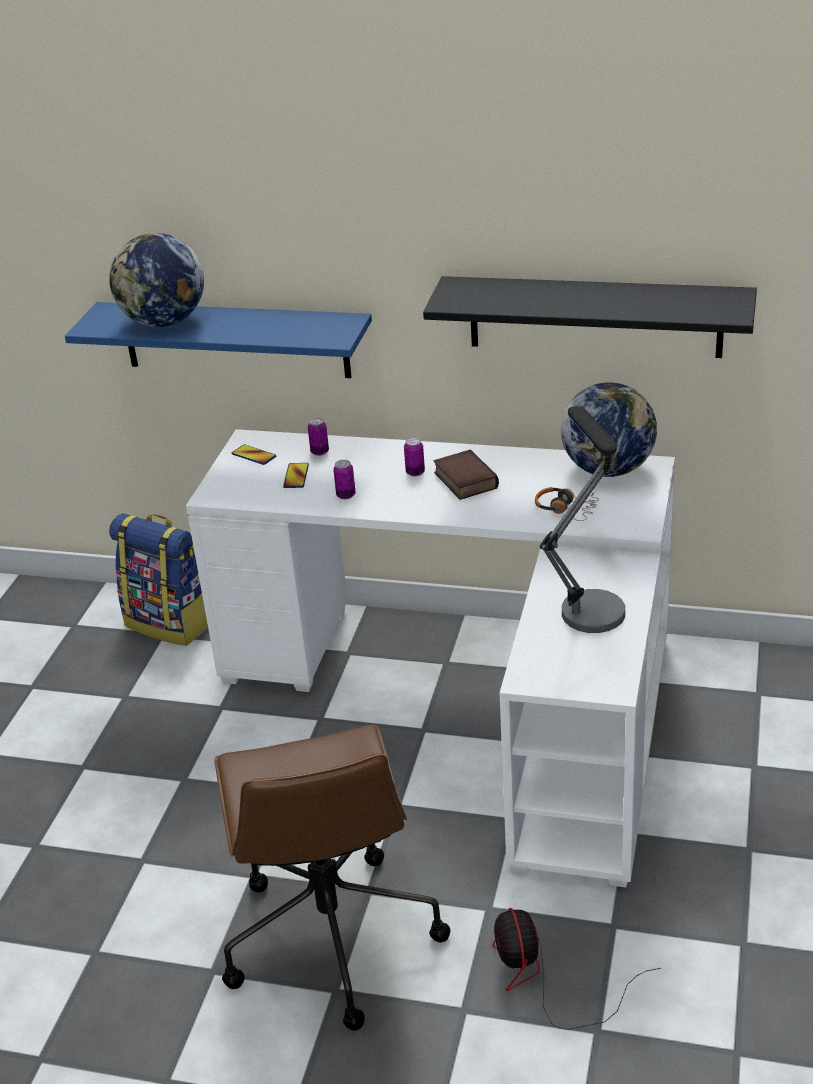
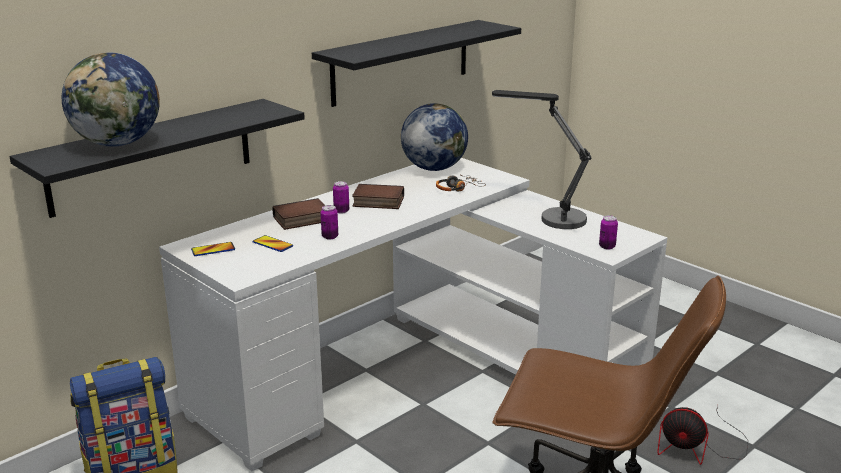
camera: 60 degrees left, 10 degrees down
(235, 339) = (152, 156): blue shelf -> black shelf
(319, 452) = (255, 229): can -> can (607, 246)
(368, 463) = (301, 220): none -> book

